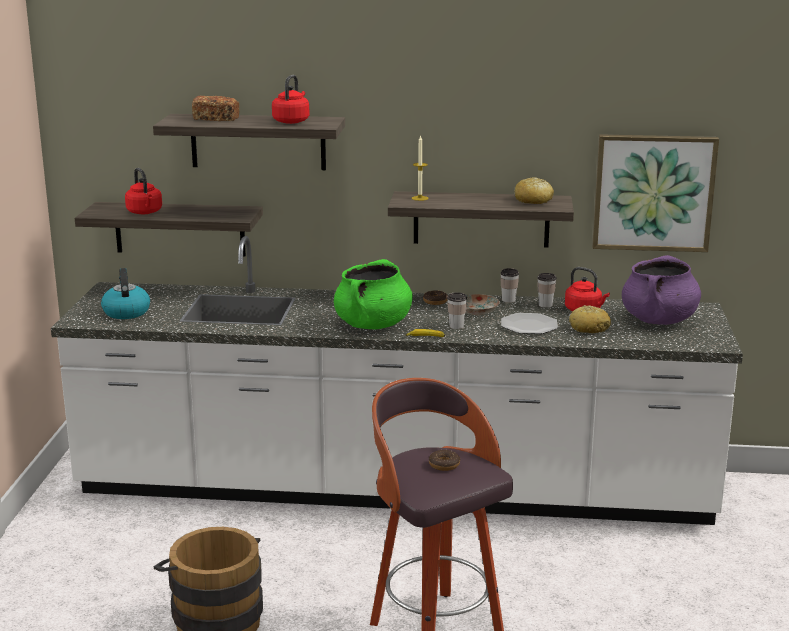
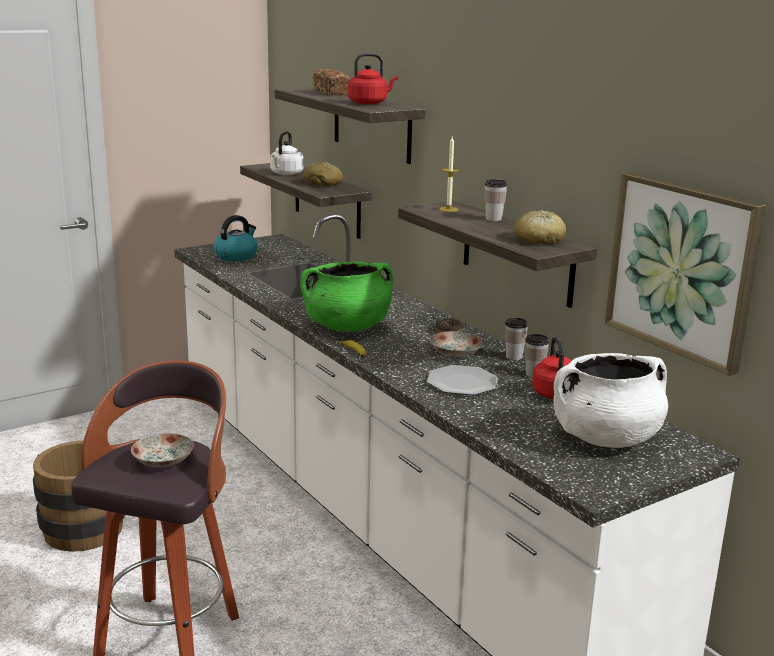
camera: 50 degrees right, 0 degrees up
(145, 212) = (286, 174): red kettle -> white kettle
(444, 465) = (163, 461): donut -> plate
(456, 326) = (402, 355): cup -> cup (493, 219)
(589, 328) = (509, 410): bread -> bread (323, 183)
(659, 320) = (605, 438): purple cooking pot -> white cooking pot

